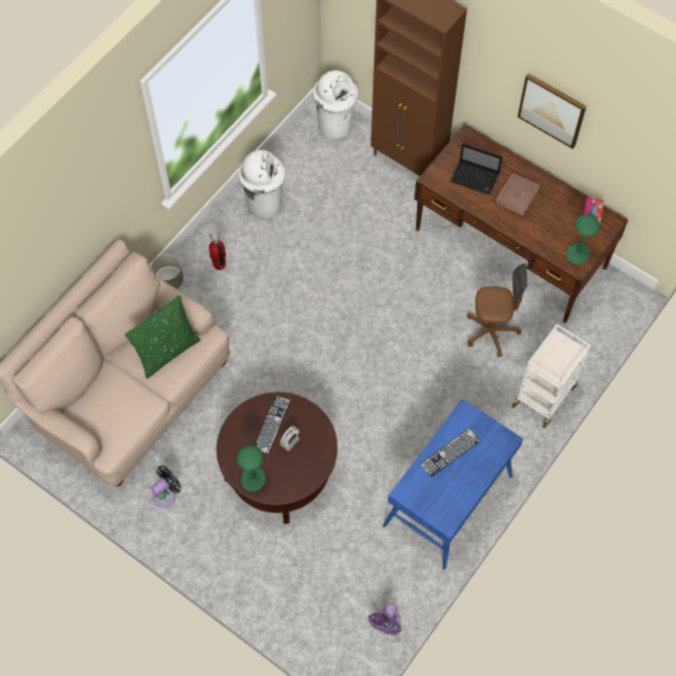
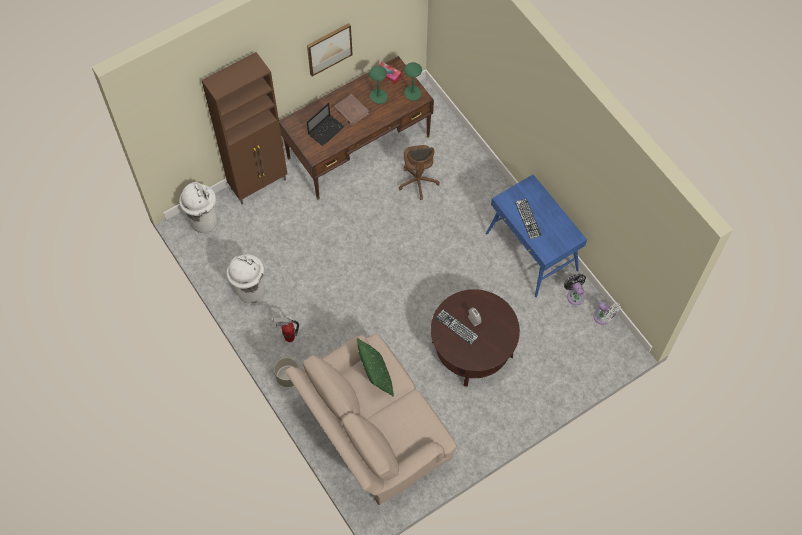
camera: 70 degrees left, 0 degrees up
(166, 494) = (462, 428): black fan -> black fan (574, 295)
(253, 479) = (494, 351): green table lamp -> green table lamp (378, 97)
(386, 624) = (603, 318): purple fan -> white fan
(491, 332) = (418, 182): brown office chair -> brown office chair turned 150 degrees clockwise
(544, 394) = (477, 168): white cart -> none

